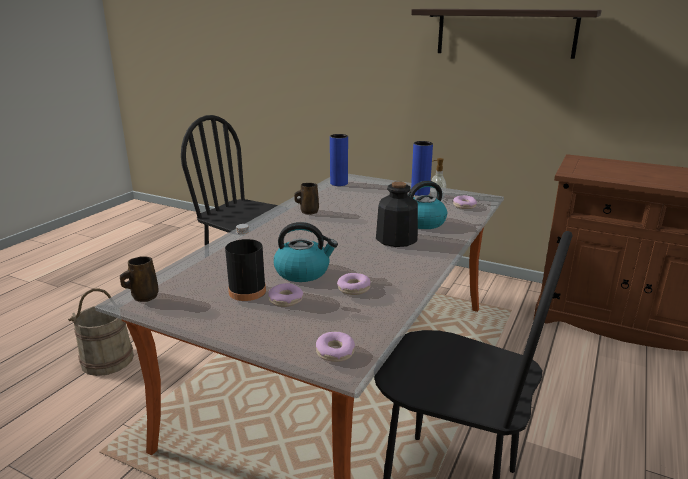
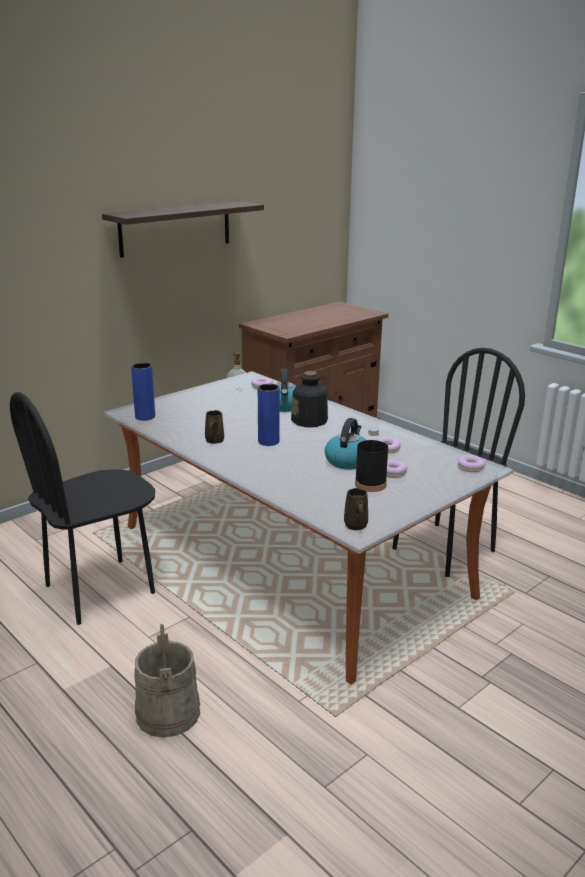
camera: 70 degrees left, 0 degrees up
(420, 193) = (213, 393): blue vase -> blue vase (268, 441)

